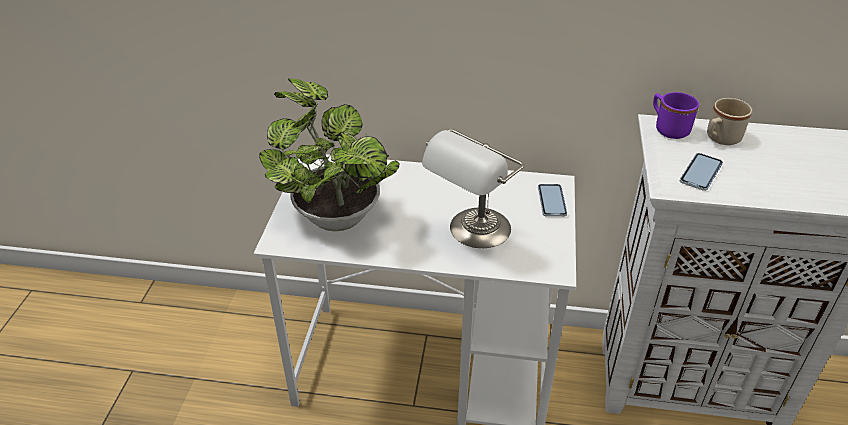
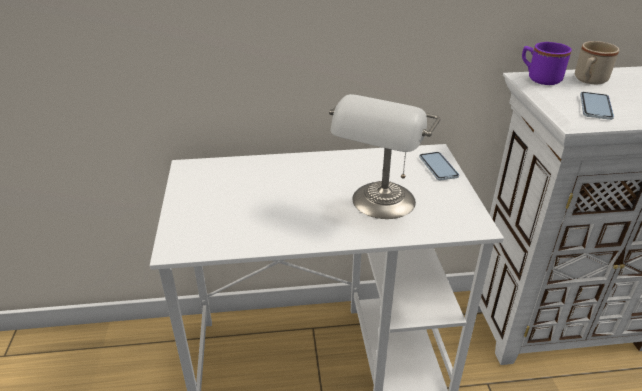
camera: 15 degrees left, 5 degrees down
(333, 214) = (227, 211): potted plant -> none

